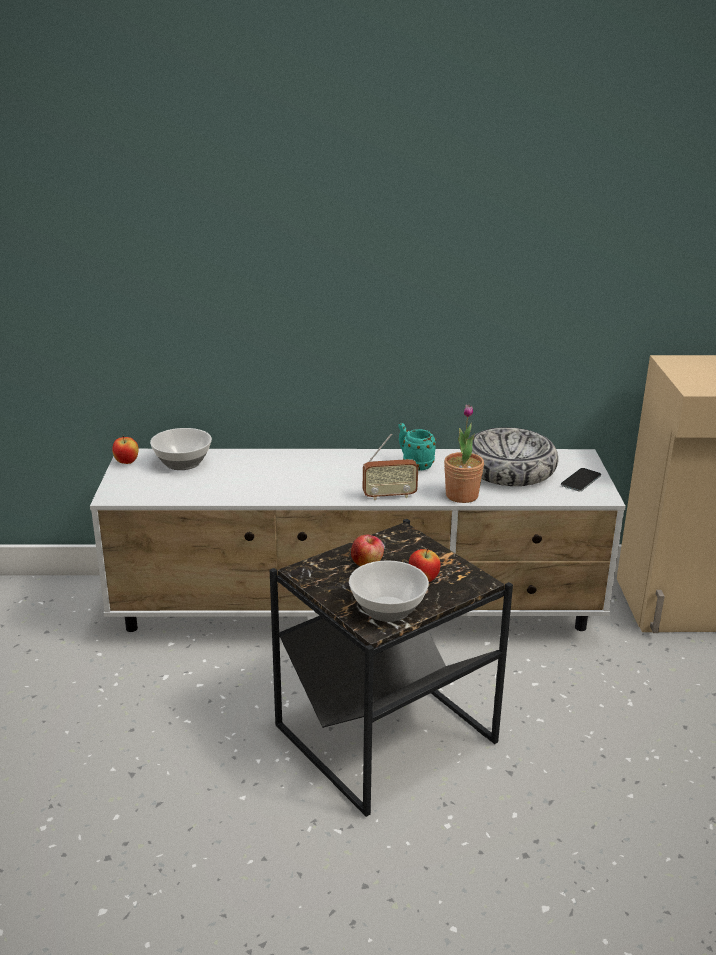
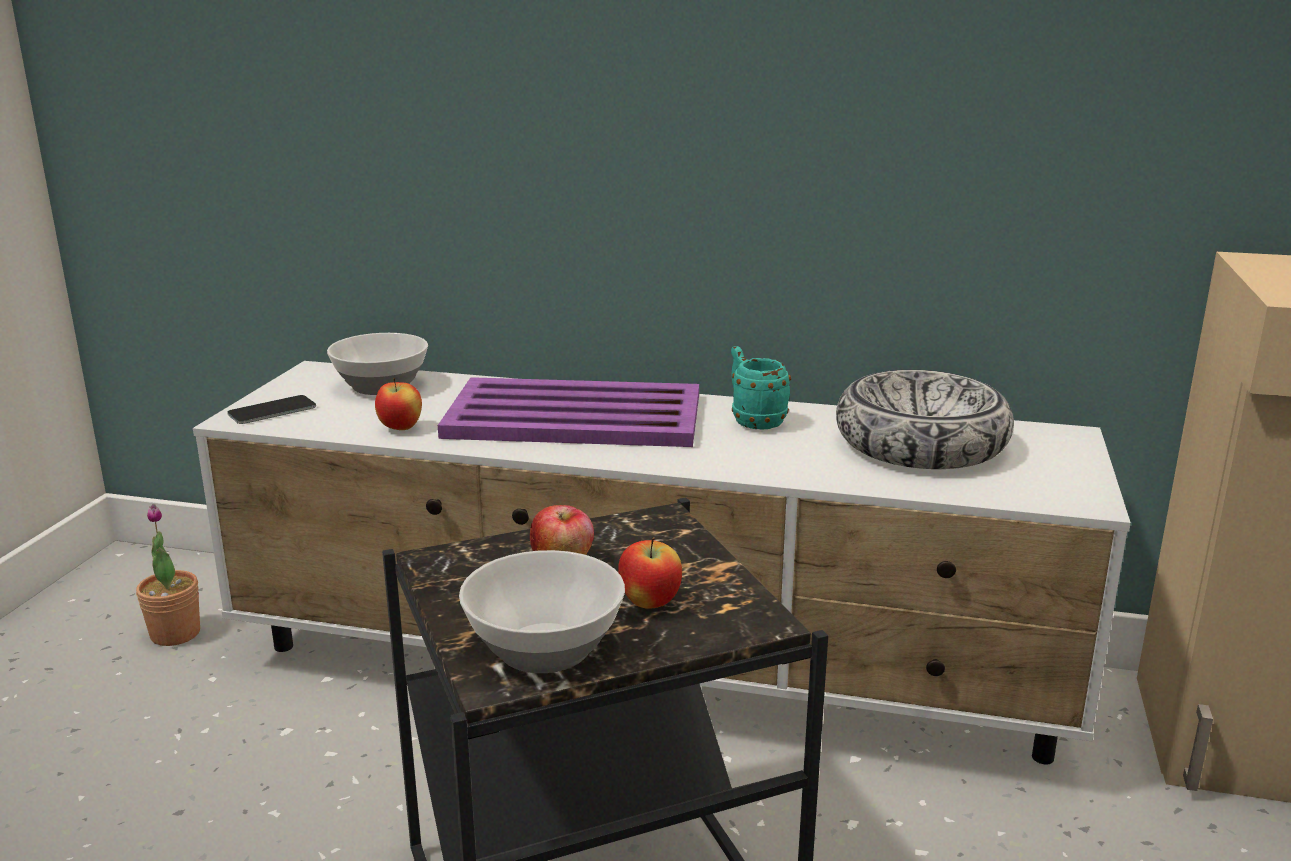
camera: 15 degrees right, 5 degrees down
(127, 462) = (300, 378): apple -> apple (401, 428)
(315, 472) = (577, 416): none -> purple tray
(389, 496) = (680, 462): radio -> none
(462, 495) = (811, 474): potted plant -> potted plant (175, 634)
(581, 480) = (1053, 472): phone -> phone (272, 411)

